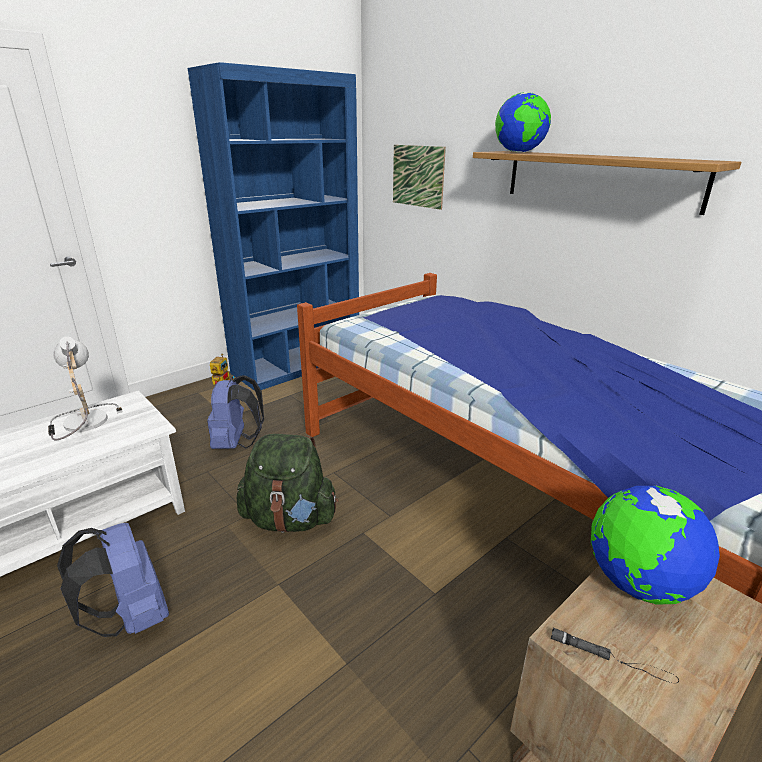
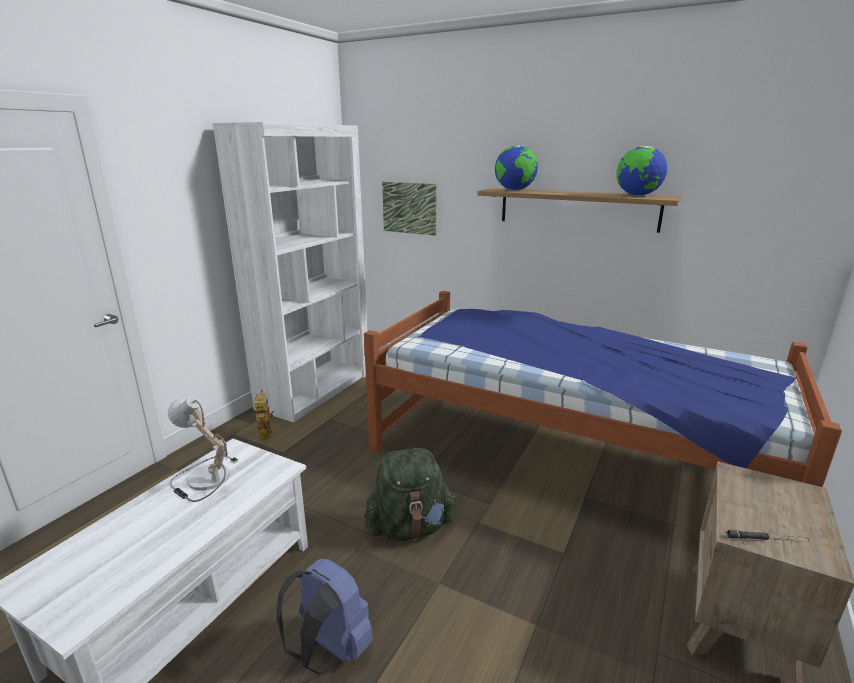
camera: 20 degrees left, 5 degrees down
(236, 444) = (311, 474): blue backpack -> none
(297, 365) = (316, 390): blue bookcase -> white bookcase
(638, 583) = (746, 491): globe -> globe (637, 195)

